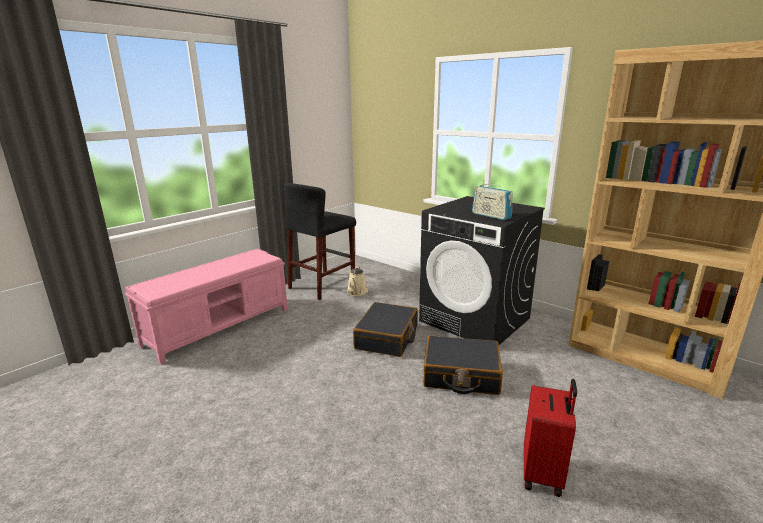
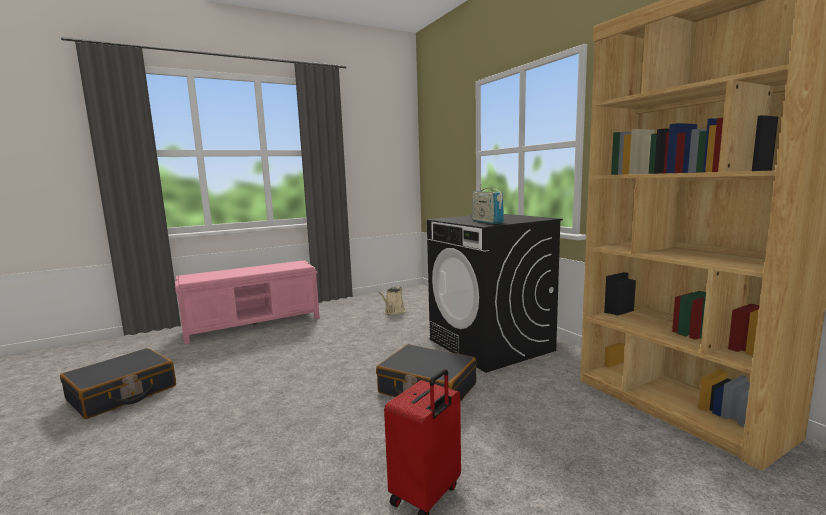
camera: 20 degrees right, 10 degrees down
(322, 285) = (368, 304): black stool -> none
(387, 338) = (385, 349): black suitcase -> black suitcase (122, 394)

